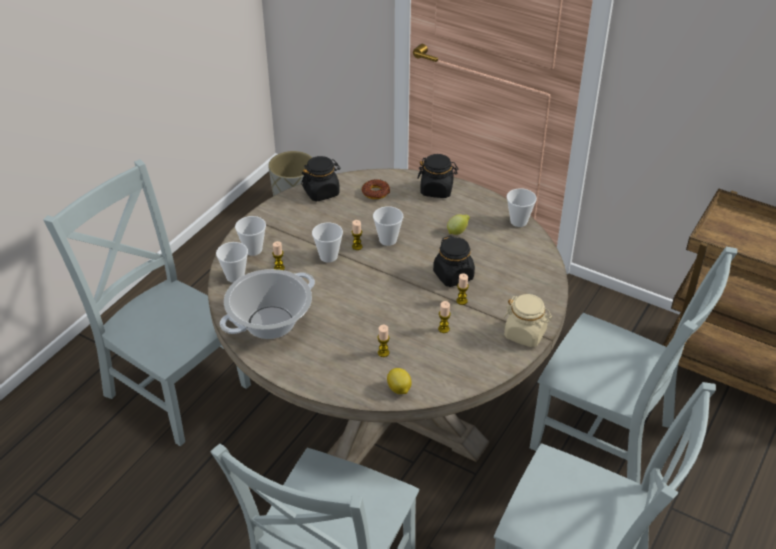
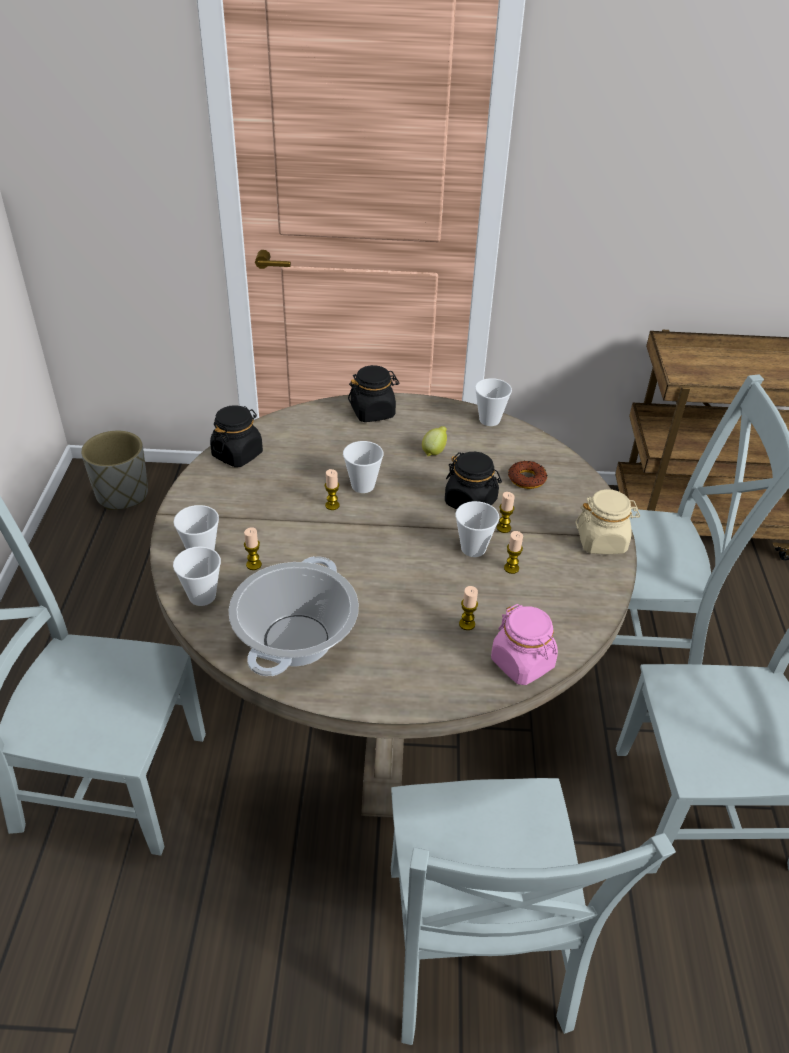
camera: 30 degrees left, 0 degrees up
(328, 256) = (306, 529): cup -> cup (473, 548)
(375, 192) = (304, 435): donut -> donut (527, 479)
(399, 389) = (522, 663): lemon -> pink jar

